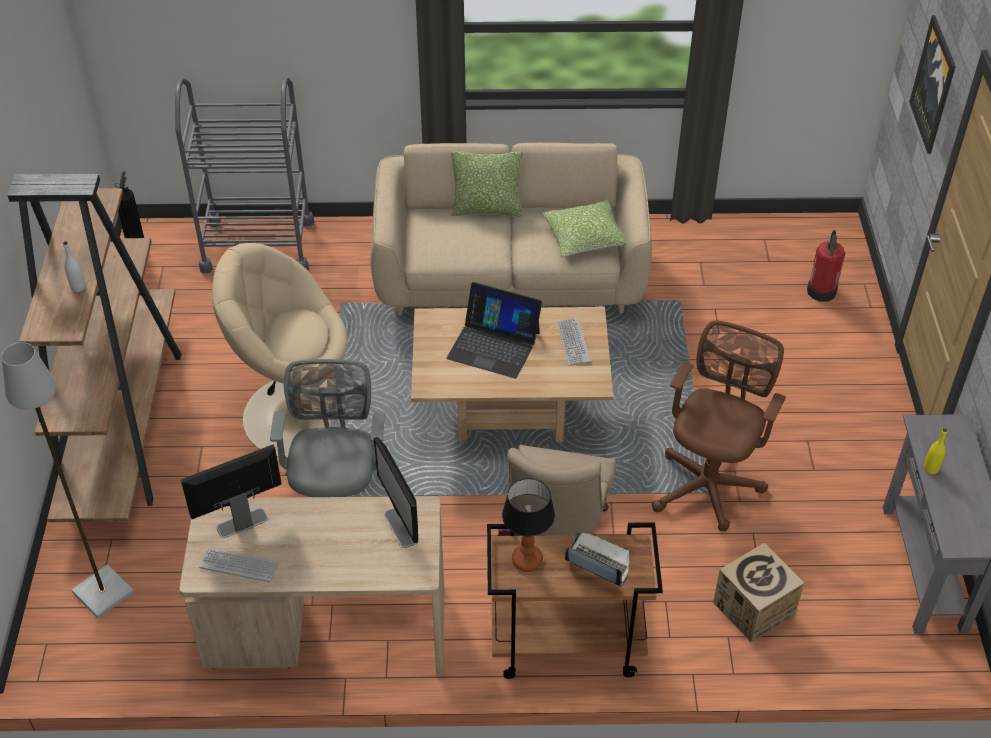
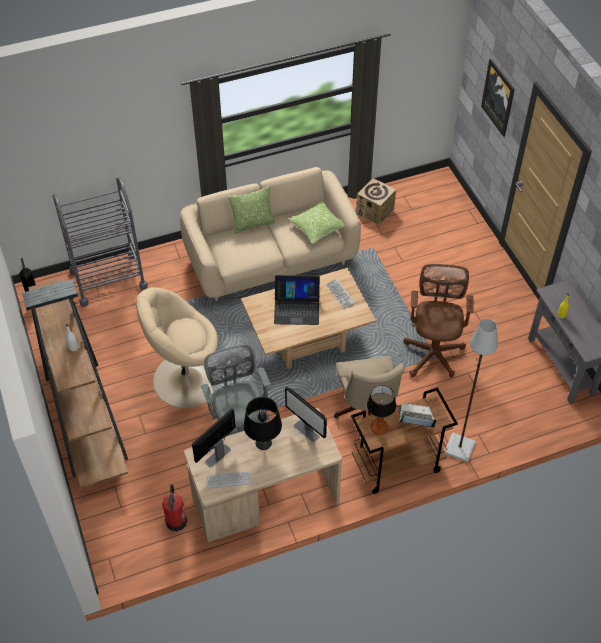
camera: 20 degrees left, 5 degrees up
(102, 593) = (125, 519): grey floor lamp -> grey floor lamp (459, 448)
(323, 525) = (263, 442): none -> black table lamp
(753, 609) = (485, 415): cardboard box -> cardboard box (375, 211)
(821, 291) = (447, 220): fire extinguisher -> fire extinguisher (176, 521)

